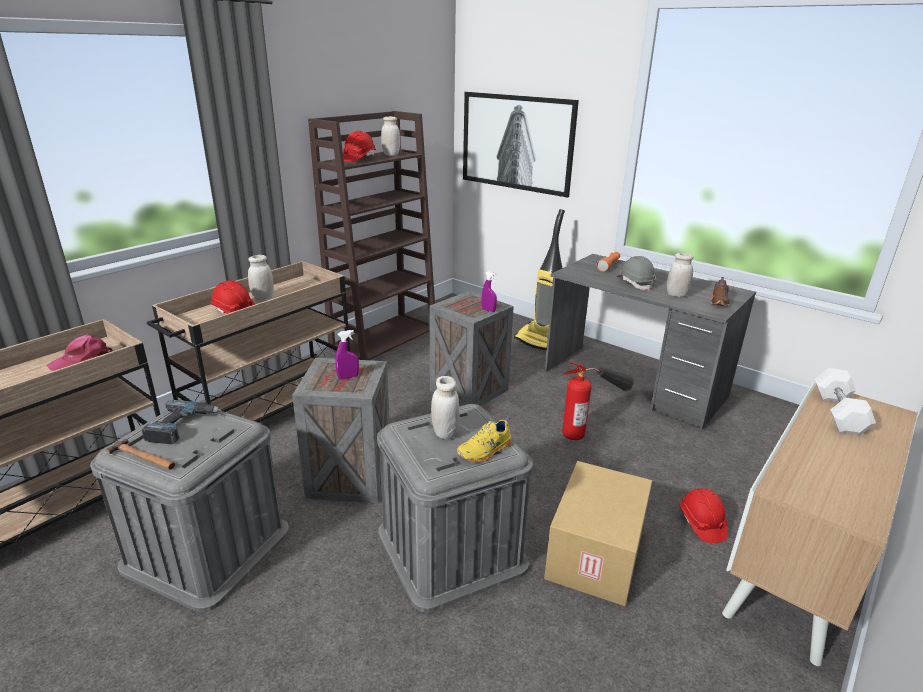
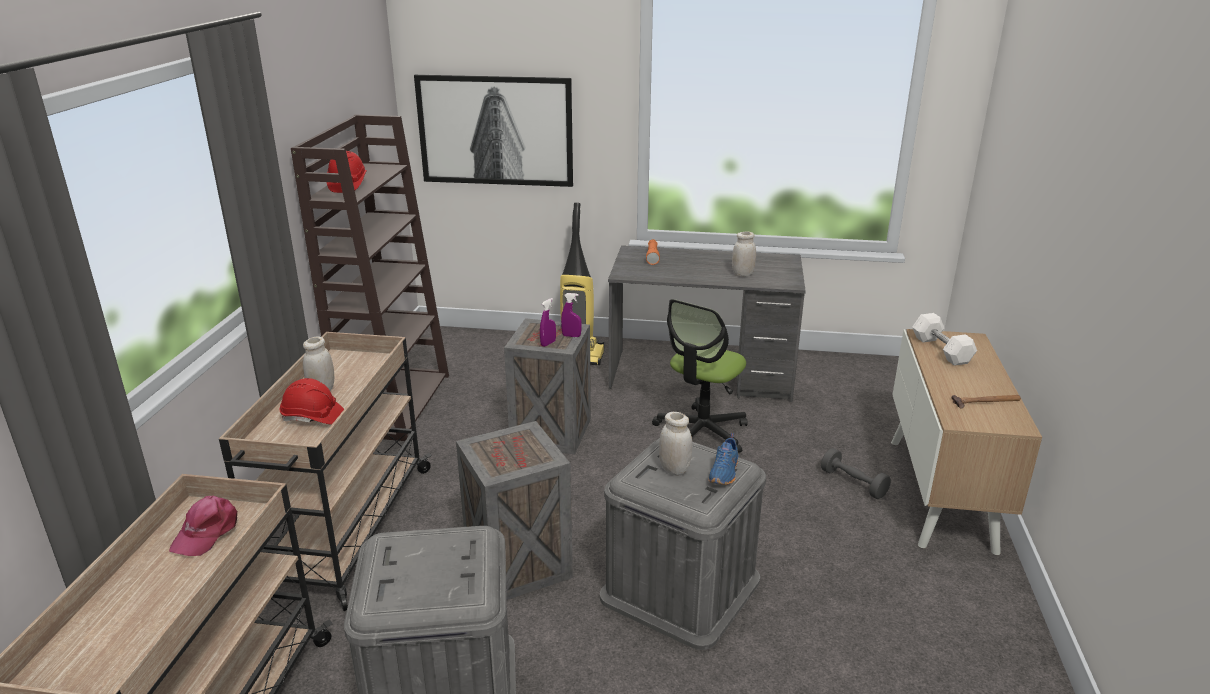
camera: 30 degrees left, 0 degrees up
(143, 458) = (416, 603): hammer -> hammer (986, 402)
(182, 426) = (412, 558): power drill -> none
(348, 377) = (519, 450): purple spray bottle -> purple spray bottle (548, 343)
(391, 155) = (374, 172): white jar -> none
(485, 451) = (725, 472): yellow shoe -> blue shoe
(591, 429) = (701, 432): fire extinguisher -> office chair
(597, 555) = (800, 541): cardboard box -> none
(635, 283) = (696, 271): grey hard hat -> none
(701, 524) = (853, 483): red hard hat -> grey dumbbell
(719, 302) = (783, 272): brown shoe -> none

